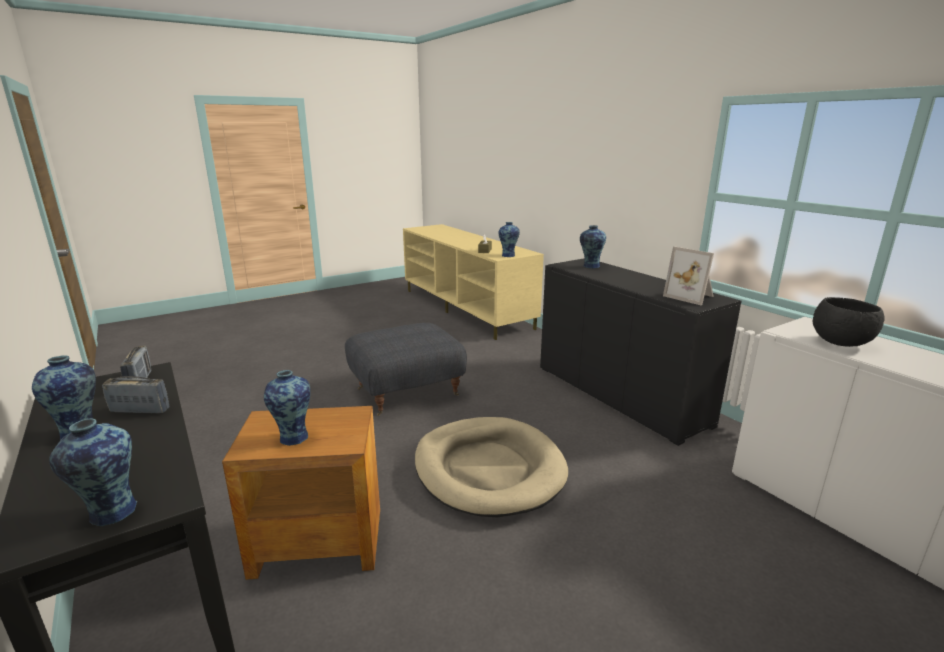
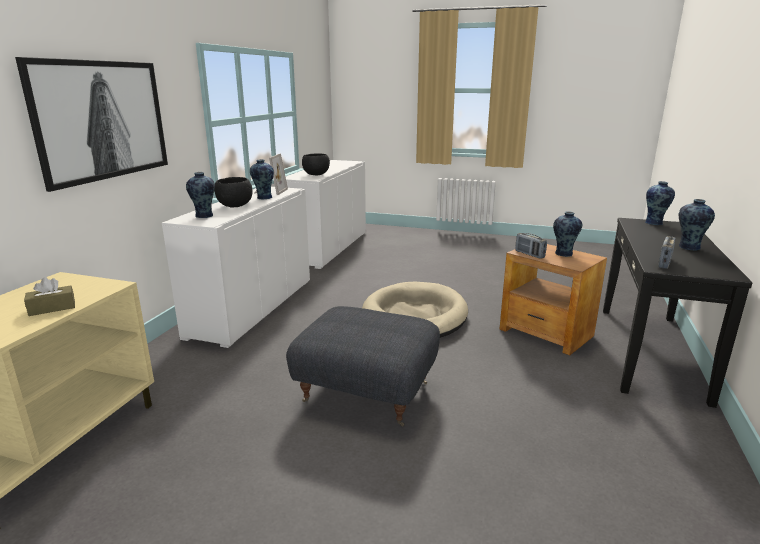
camera: 130 degrees left, 0 degrees up
(140, 410) = (656, 248): radio -> radio (529, 254)
(508, 255) = (88, 285): vase -> vase (263, 197)
(595, 169) = (102, 120): none -> picture
(619, 276) = (234, 206): none -> black bowl
(619, 395) = (253, 307): black cabinet -> white cabinet

